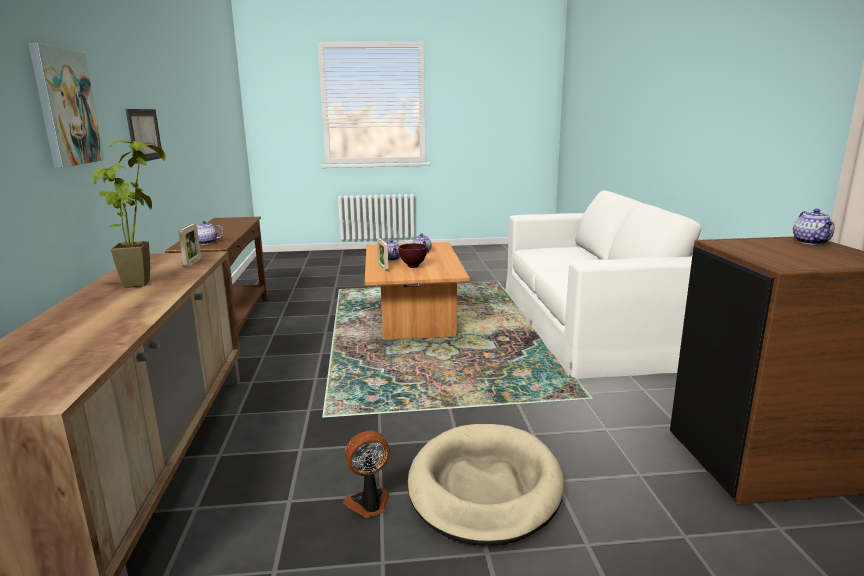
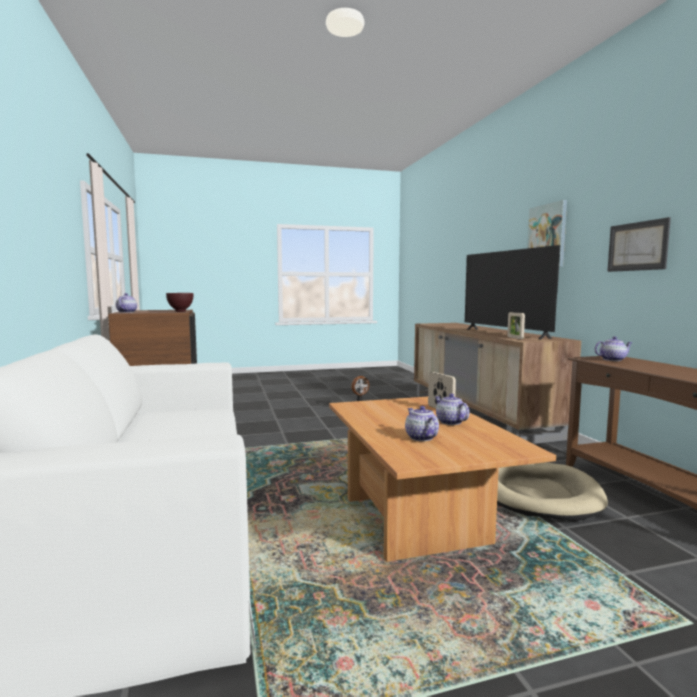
camera: 170 degrees right, 10 degrees down
(143, 281) = (505, 333): potted plant -> television
(413, 267) = (405, 411): brown bowl -> brown bowl (180, 311)
(484, 487) = (311, 416): beige dog bed -> beige dog bed (538, 494)

